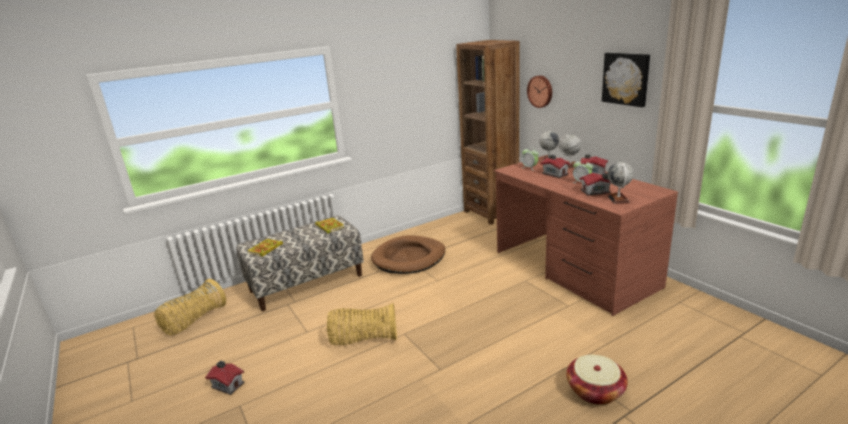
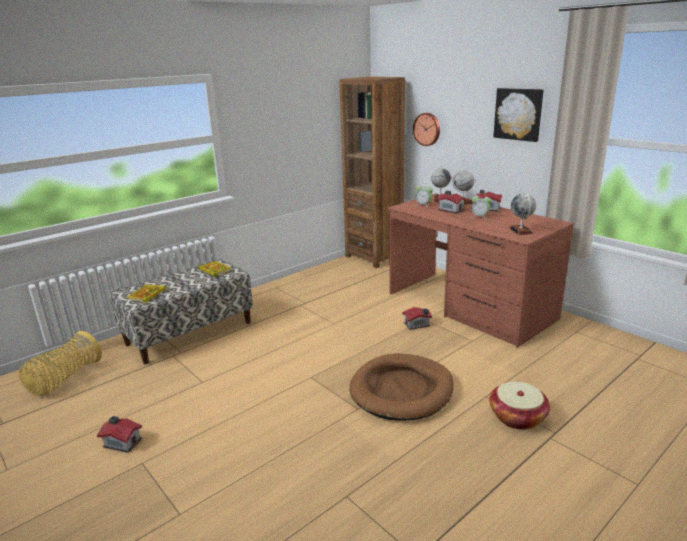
camera: 10 degrees left, 0 degrees up
(363, 339) = (268, 385): basket -> none
(409, 258) = (298, 303): brown dog bed -> brown dog bed (402, 390)
(596, 191) = (497, 224): toy house -> toy house (417, 325)

